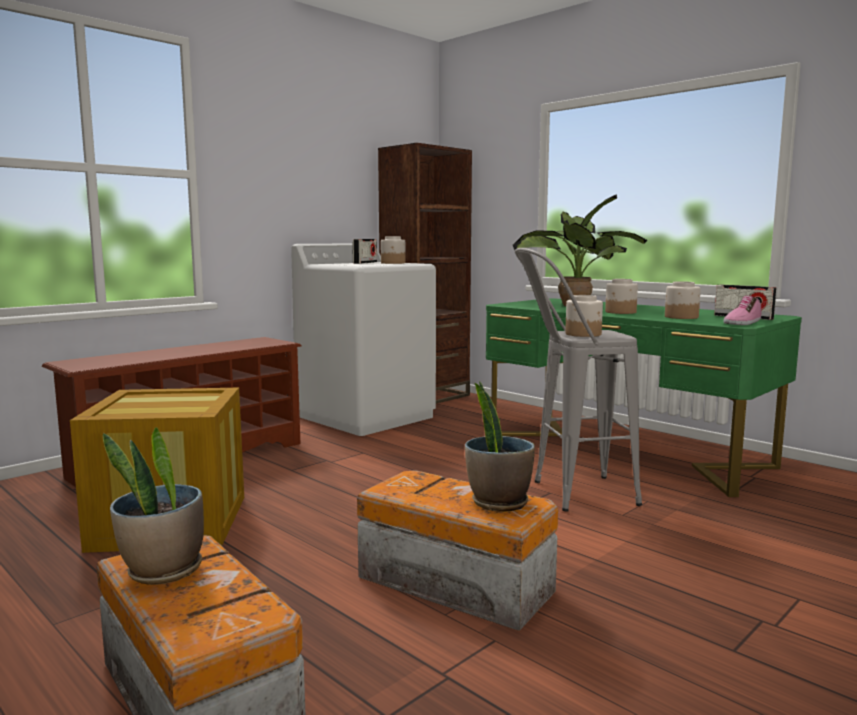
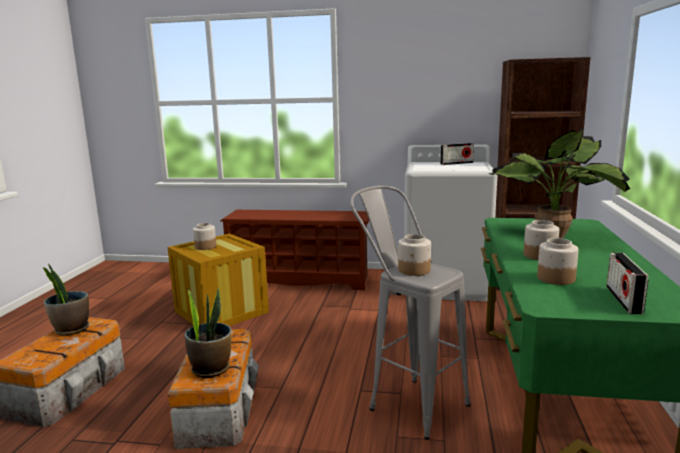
camera: 55 degrees right, 5 degrees up
(393, 263) = (470, 166): jar -> jar (205, 247)
(742, 322) = (569, 305): shoe -> none

